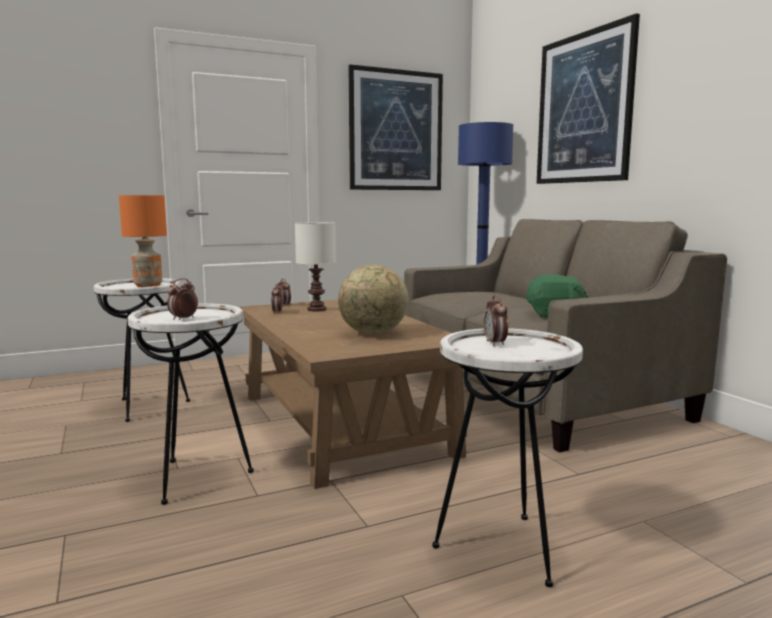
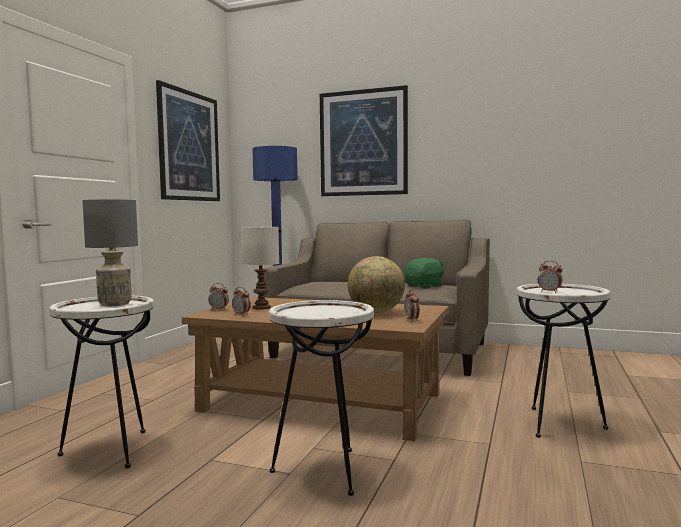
camera: 45 degrees left, 5 degrees down
(148, 285) = (114, 304): orange table lamp -> grey table lamp
(183, 319) = (332, 313): alarm clock -> alarm clock (412, 320)

